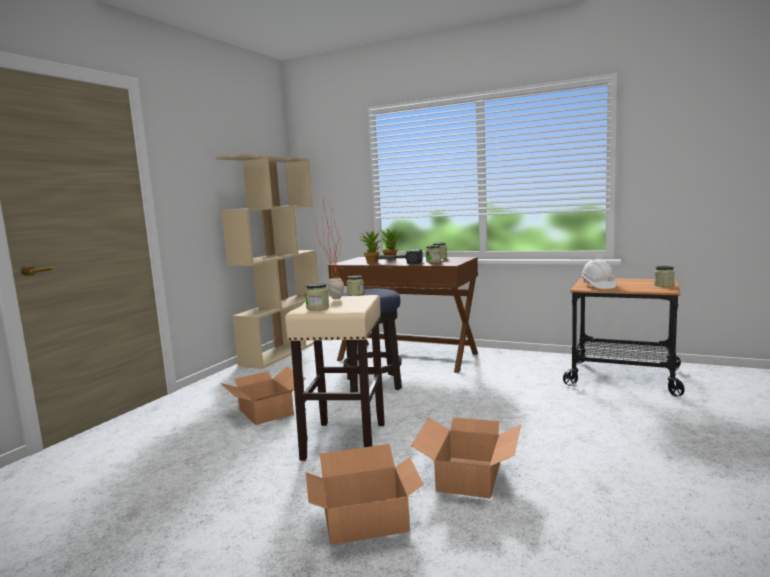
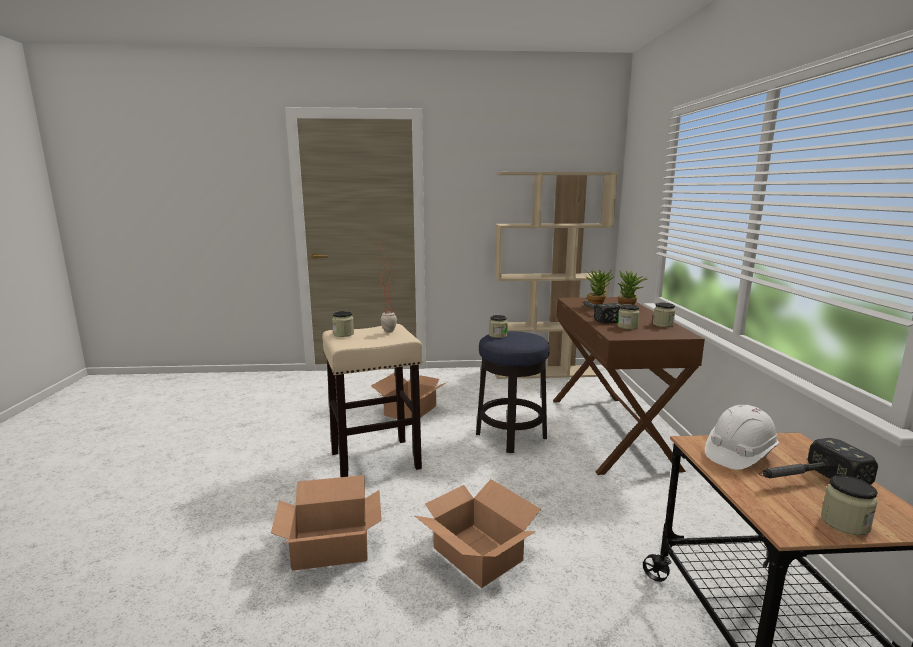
camera: 60 degrees right, 5 degrees up
(366, 520) = (244, 511): cardboard box -> cardboard box (477, 555)
(628, 283) = (805, 481): none -> hammer

